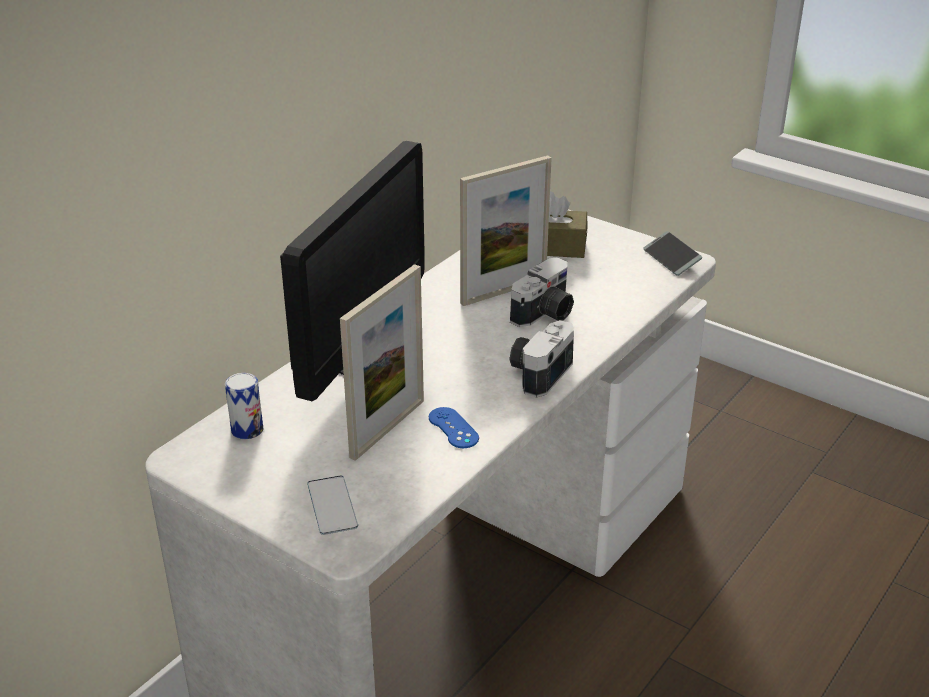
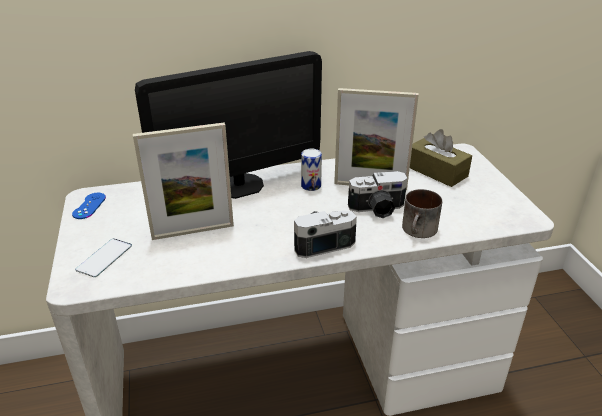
camera: 40 degrees right, 0 degrees up
(247, 430) = (132, 197): can -> can (311, 186)
(453, 428) = (225, 249): blue game controller -> blue game controller (89, 206)
(612, 317) = (419, 231): none -> mug
(671, 259) = (516, 212): phone -> none

